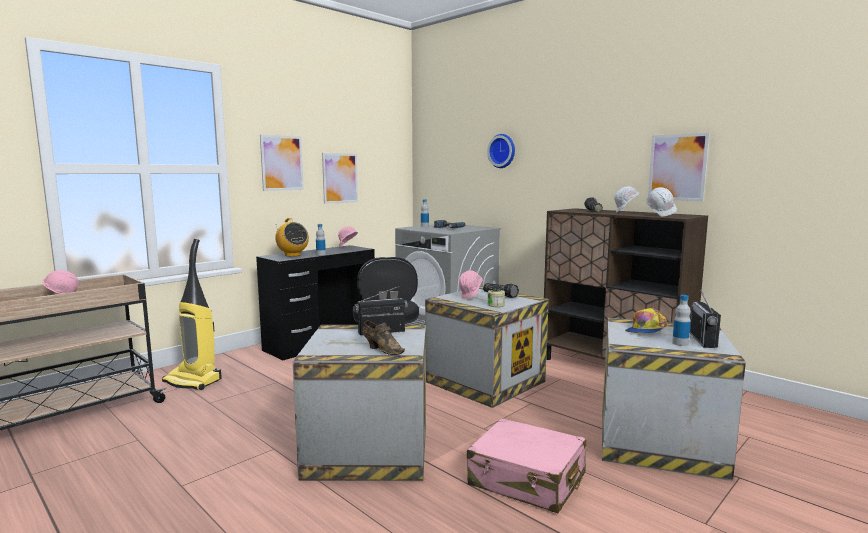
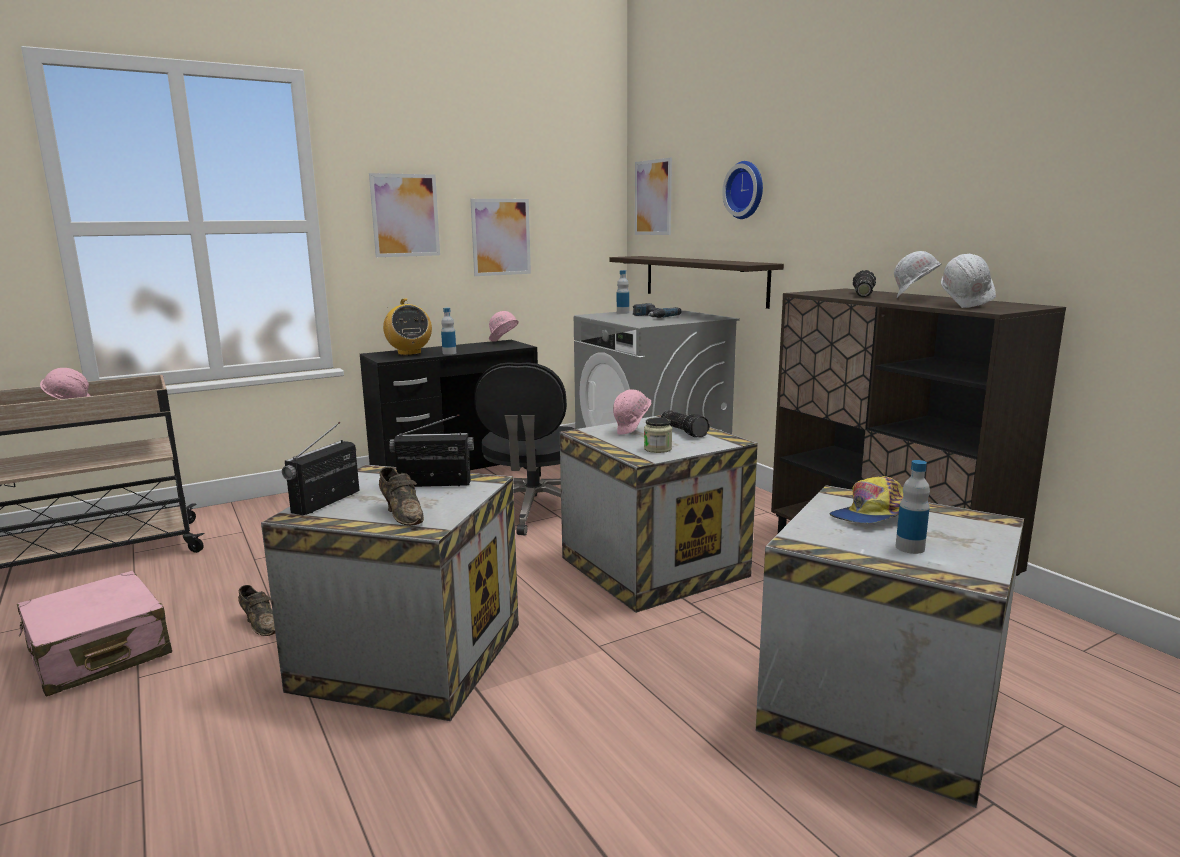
camera: 15 degrees right, 5 degrees up
(193, 381) = (257, 525): vacuum cleaner -> none
(247, 442) = (260, 624): none -> brown shoe
(472, 205) = (703, 279): none -> shelf
(527, 480) = (608, 745): pink suitcase -> pink suitcase (98, 652)
(677, 167) = (1019, 215): picture -> picture (653, 197)
(702, 340) = (961, 545): radio -> radio (326, 502)

